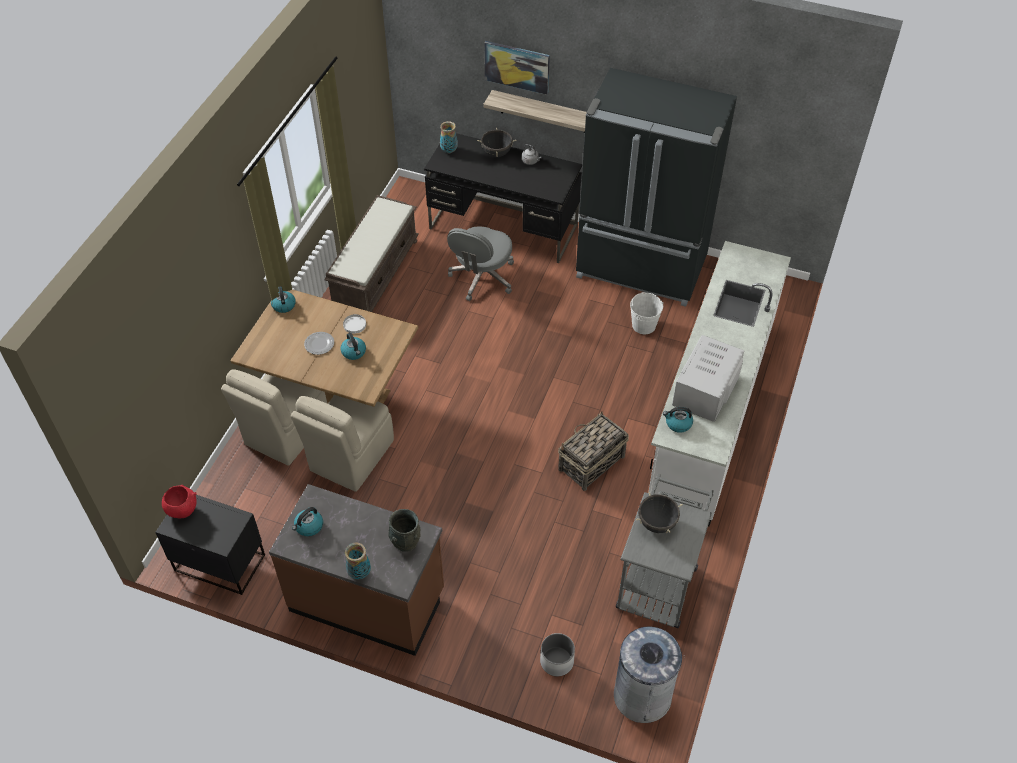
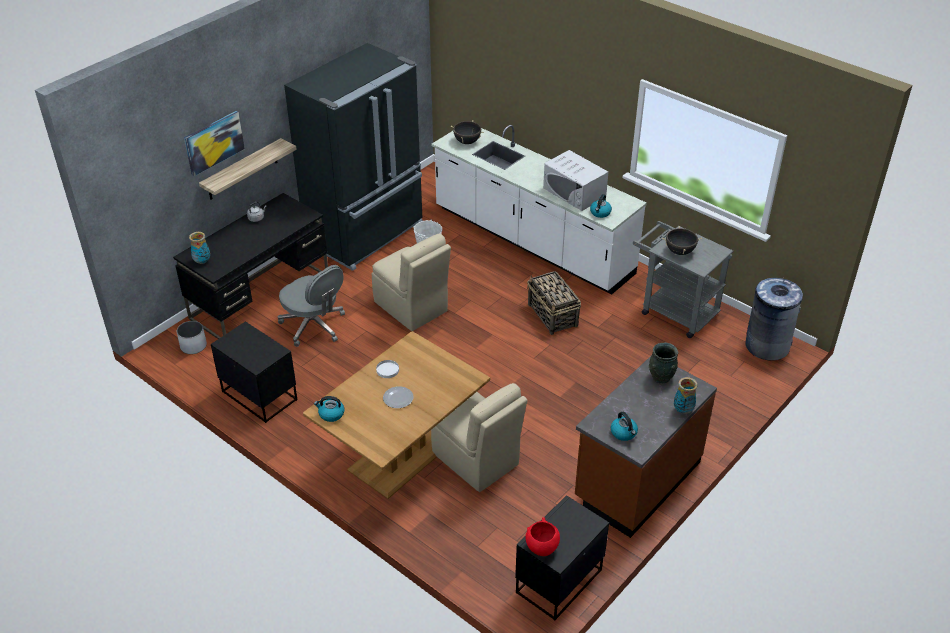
camera: 70 degrees left, 10 degrees down
(285, 432) = (423, 502): beige chair -> beige chair (411, 308)
(354, 352) = (422, 377): kettle -> none
(375, 274) = (260, 395): brown bench -> black nightstand
(497, 153) = (230, 234): black cooking pot -> black cooking pot (467, 142)
(556, 661) = (727, 381): white planter -> white planter (193, 346)

